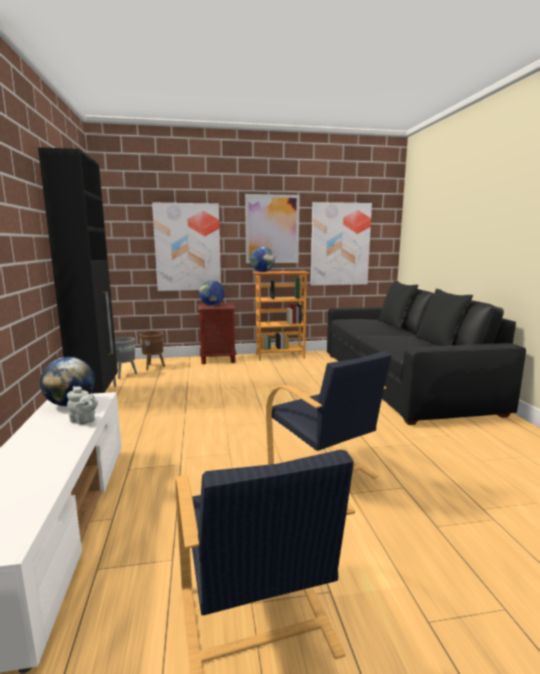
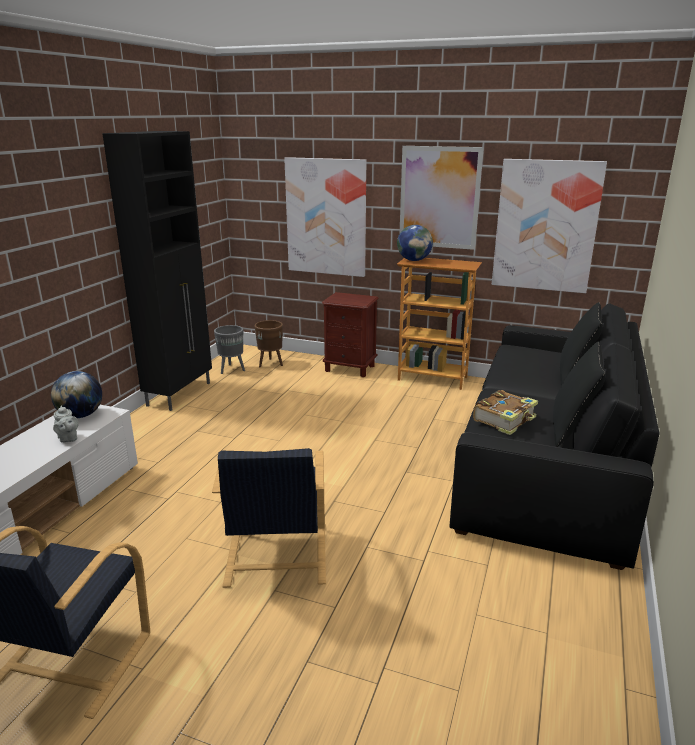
camera: 30 degrees right, 10 degrees up
(212, 305) = (345, 298): globe -> none
(404, 344) = (505, 420): none -> book

